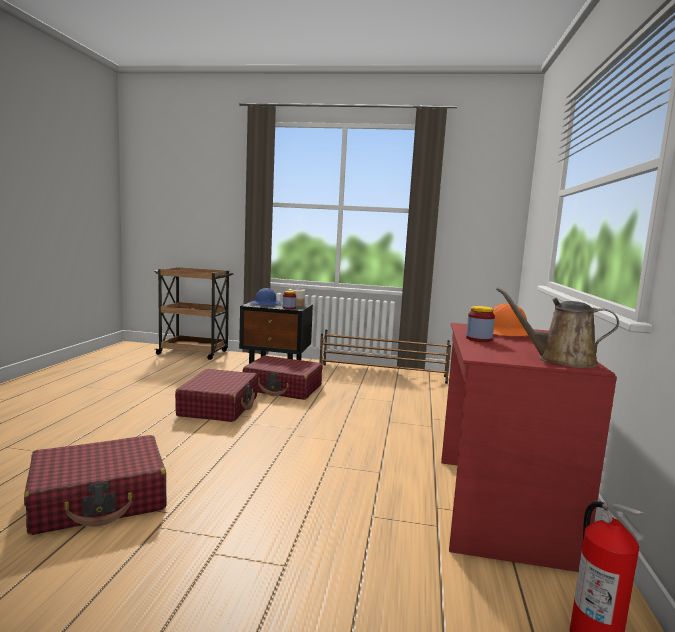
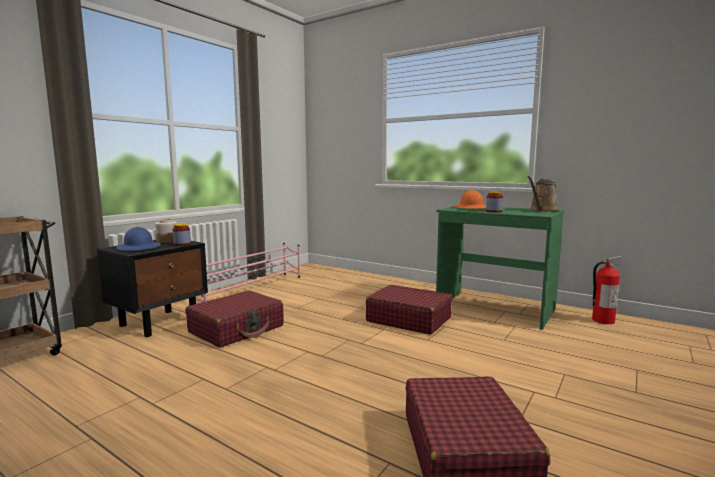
camera: 65 degrees left, 0 degrees up
(219, 406) = (256, 366): red suitcase -> red suitcase (408, 319)
(383, 373) = (251, 288): brown shoe rack -> pink shoe rack
(497, 506) = (494, 309): red desk -> green desk

